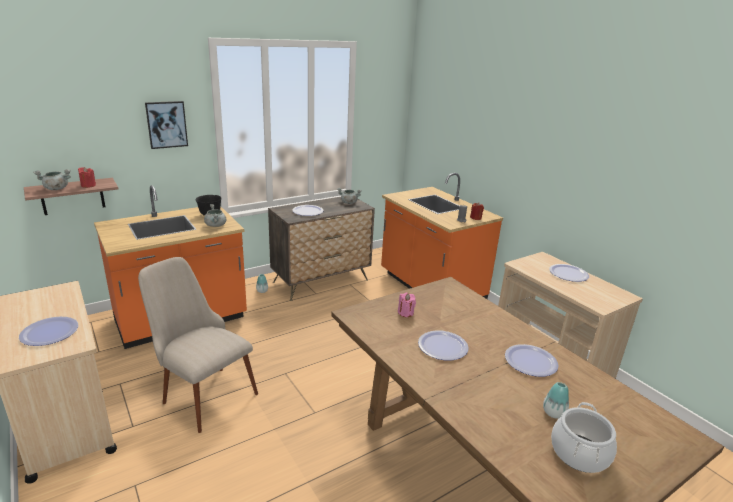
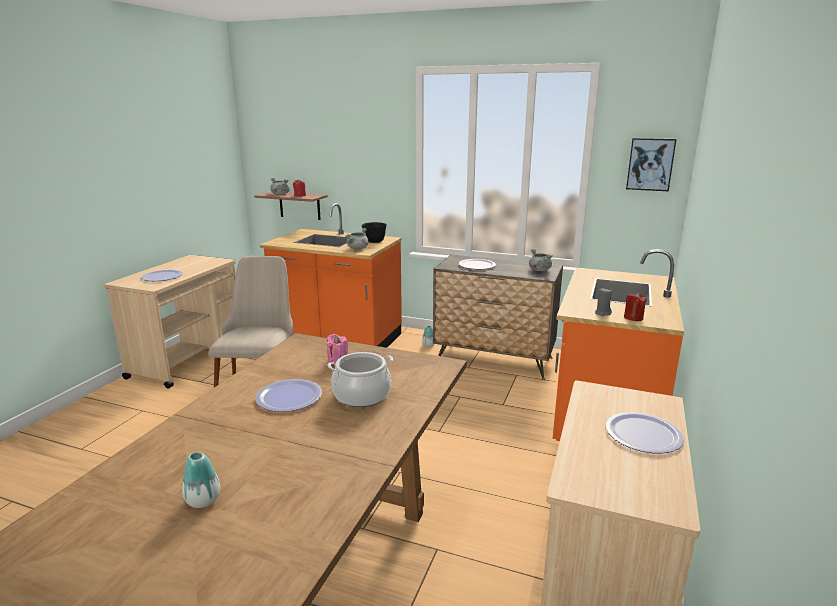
camera: 55 degrees right, 5 degrees down
(166, 124) = (372, 151): picture -> picture (650, 164)
(530, 361) = (316, 458): plate -> none
(580, 453) = (123, 539): cooking pot -> cooking pot (362, 395)

